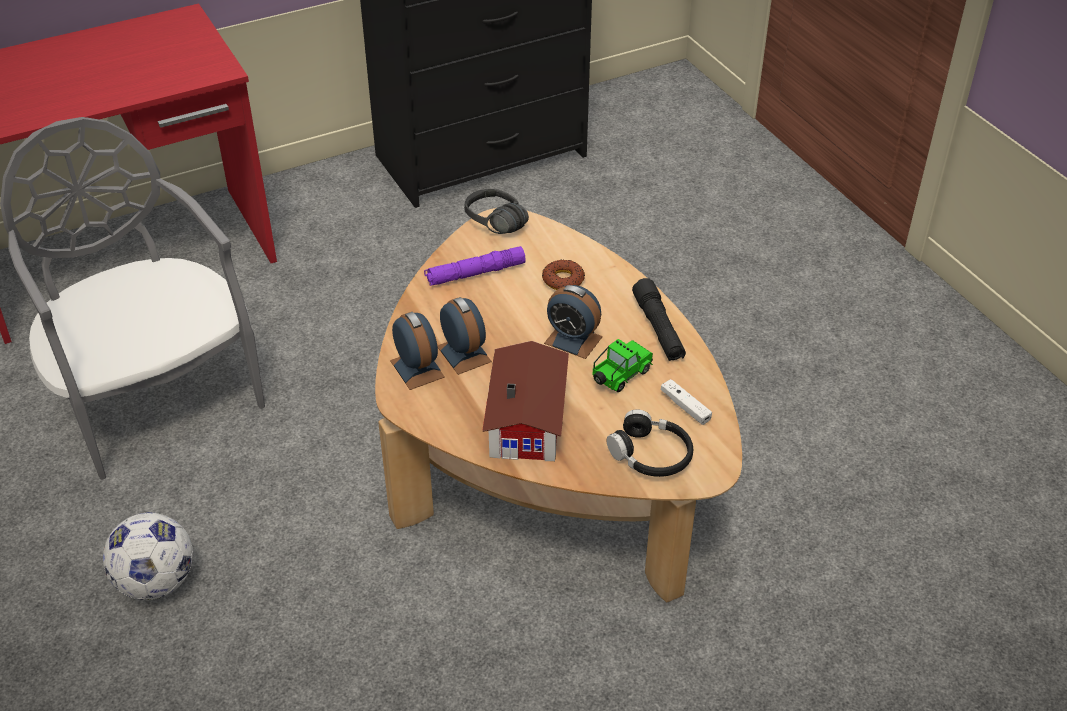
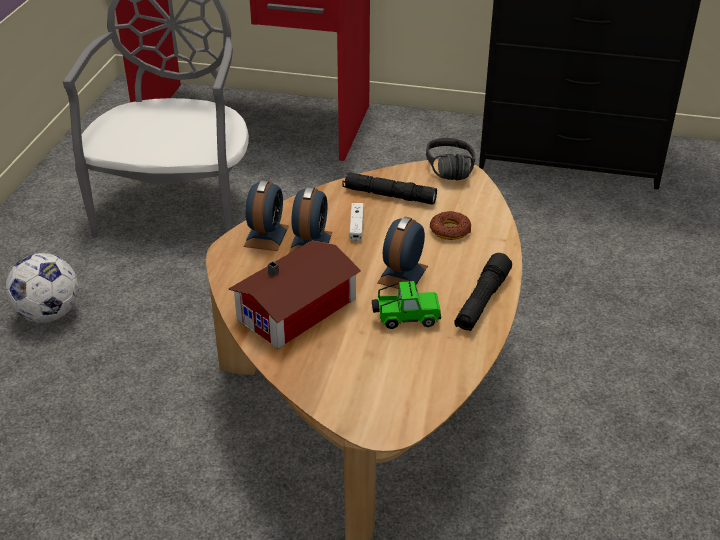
camera: 40 degrees right, 5 degrees down
(475, 273) = (389, 195): purple flashlight -> black flashlight
(573, 340) = (402, 274): alarm clock -> alarm clock turned 45 degrees clockwise
(651, 455) = (354, 387): black headphones -> none
(685, 407) = (429, 369): white game controller -> white game controller (356, 226)

